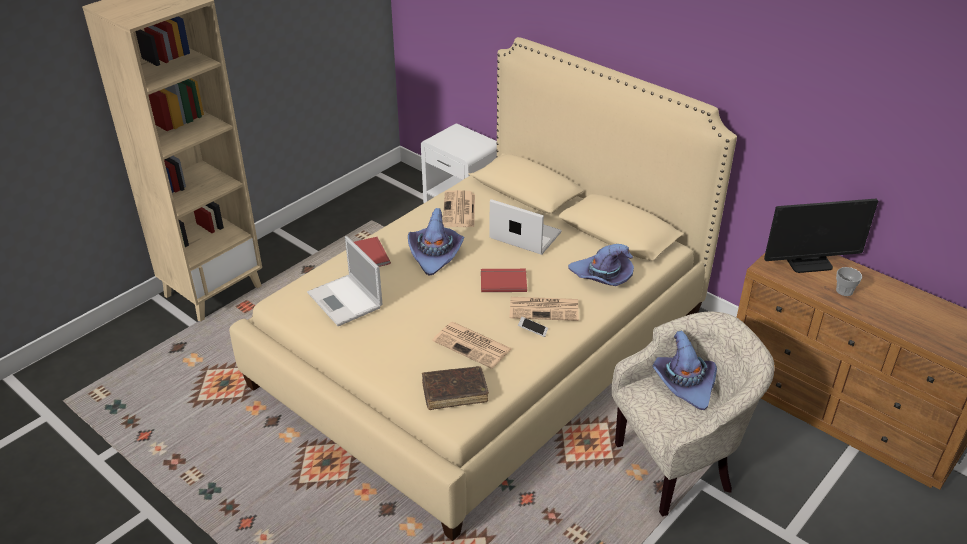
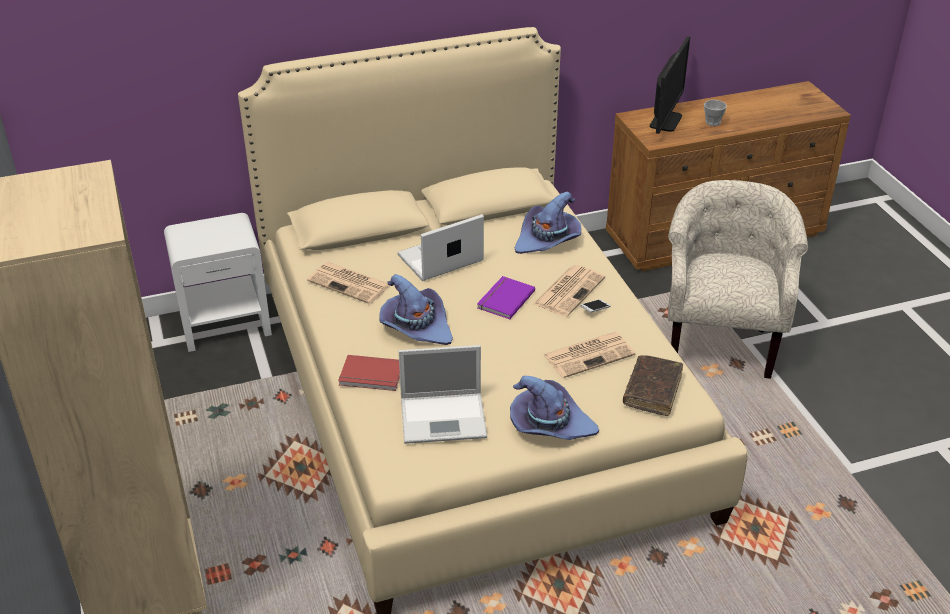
camera: 60 degrees left, 0 degrees up
(503, 281) = (504, 299): red book -> purple book
(684, 381) = (713, 261): purple hat -> purple hat (549, 424)

